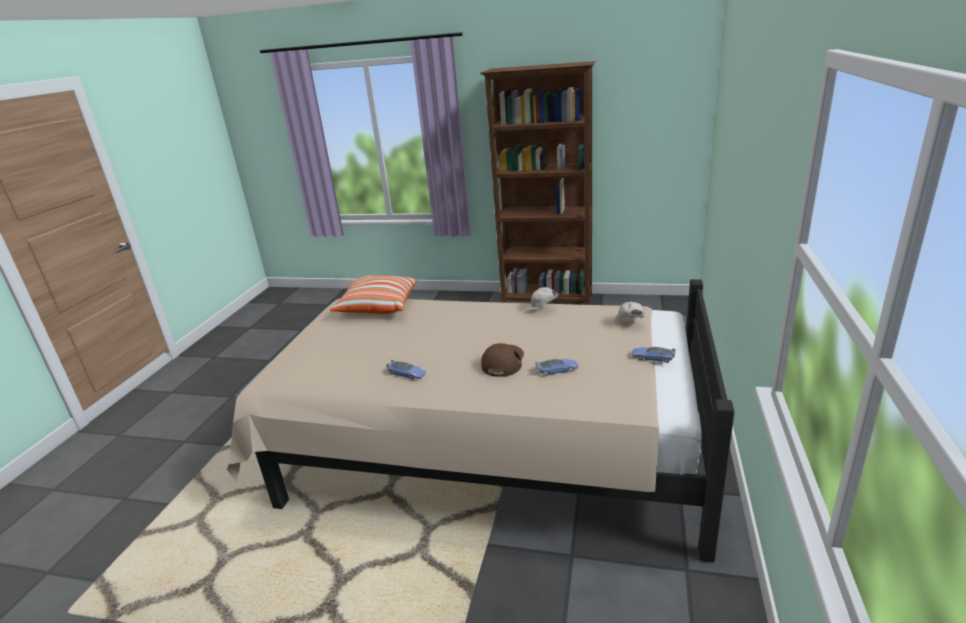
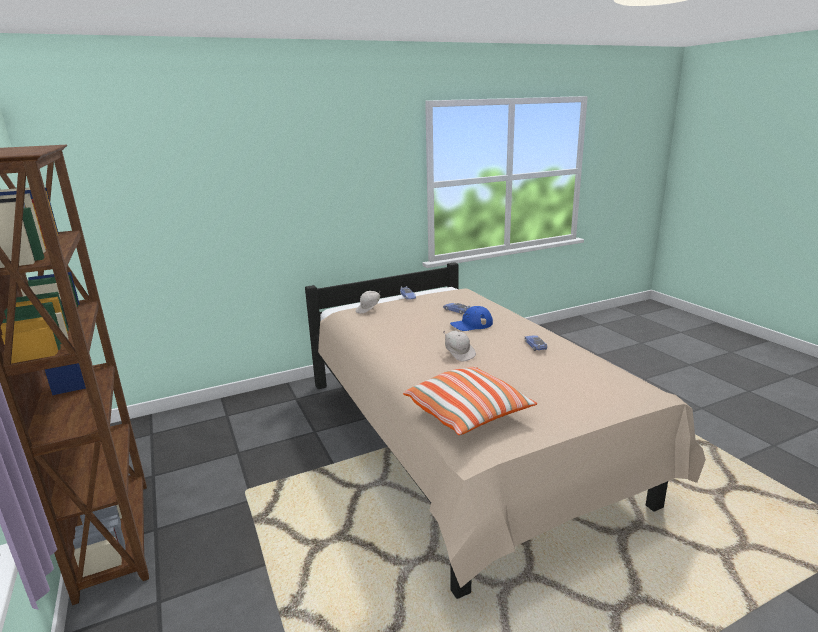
camera: 130 degrees left, 5 degrees down
(503, 362) = (471, 324): brown cap -> blue cap
(541, 309) = (377, 338): white cap -> white cap (459, 354)

